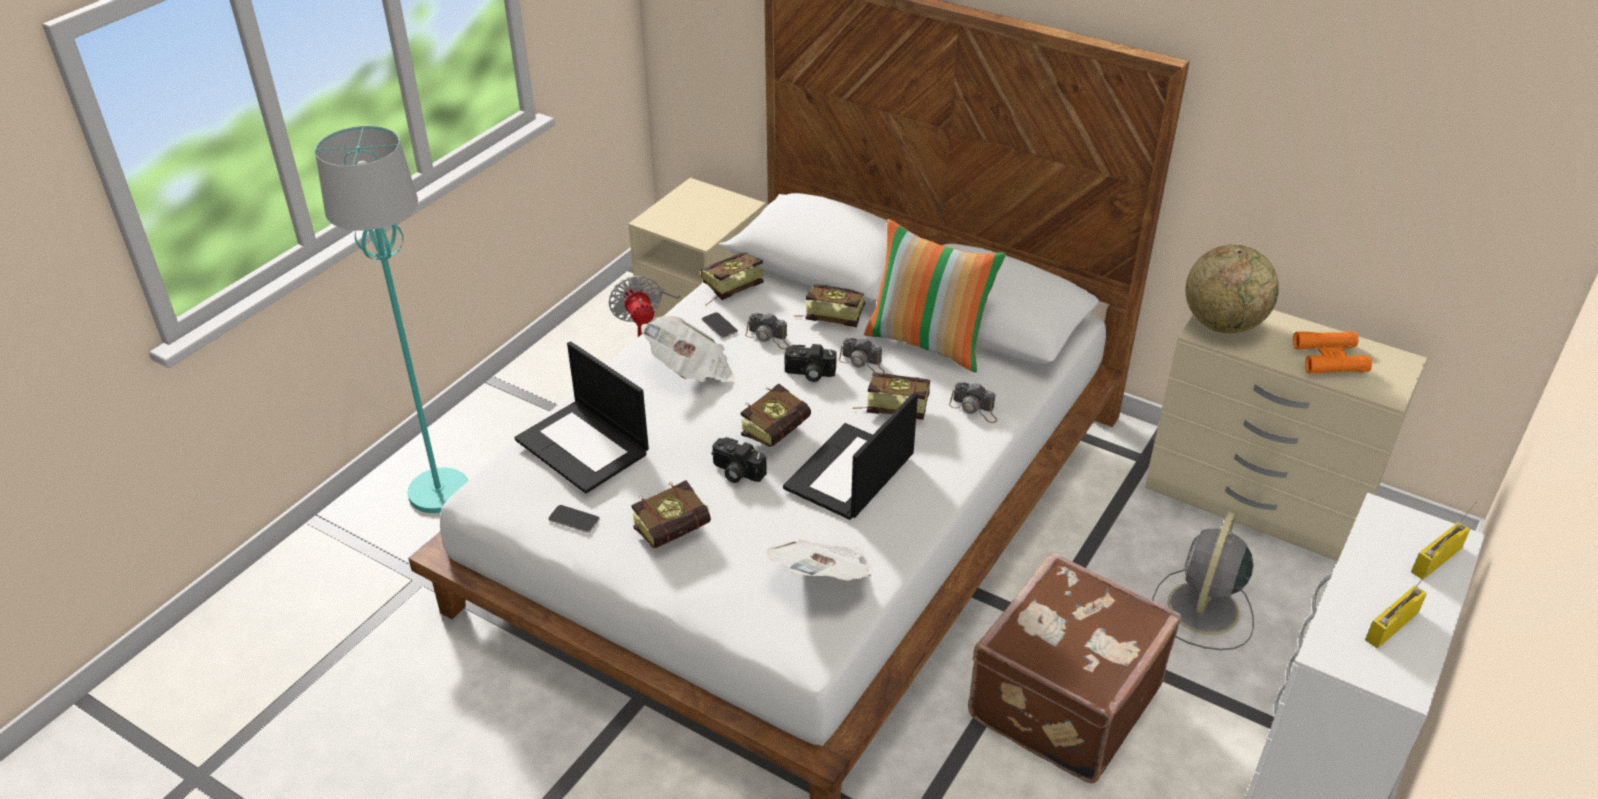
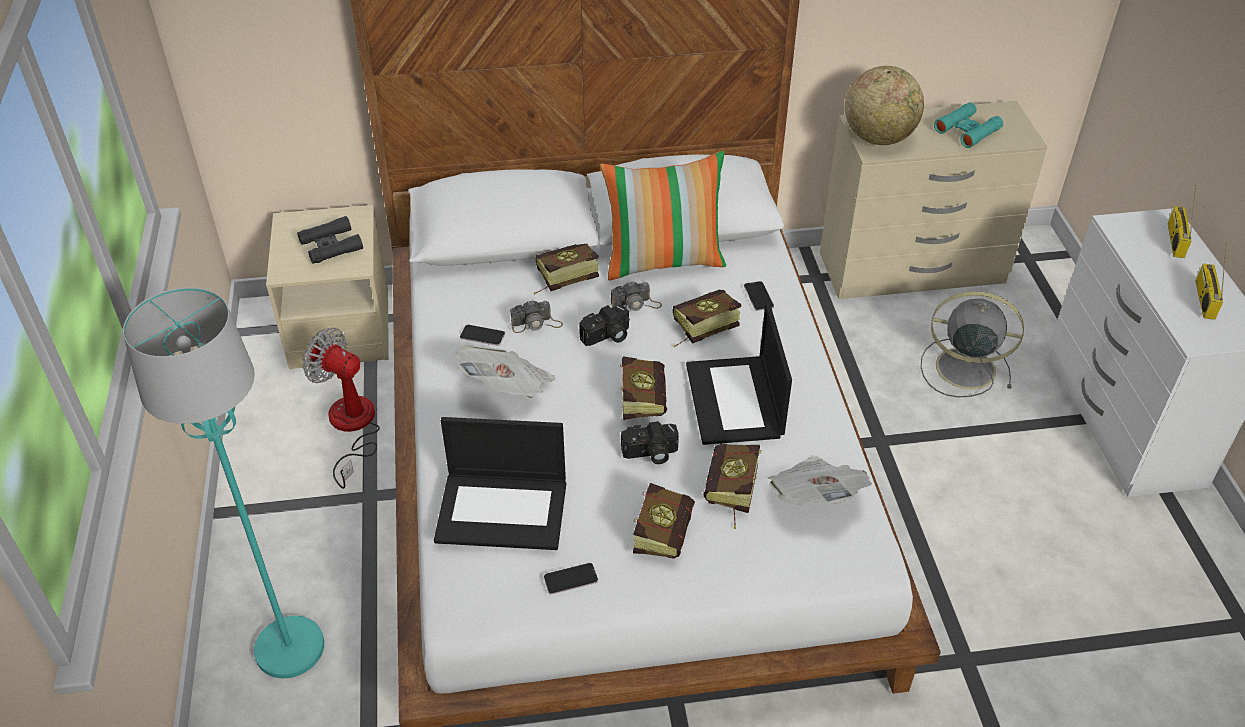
camera: 40 degrees left, 5 degrees up
(702, 217) = (331, 246): none -> black binoculars
(727, 289) = (449, 300): book -> book (730, 495)
(974, 409) = (758, 296): camera -> phone
(1060, 700) = (950, 490): brown suitcase -> none
(1202, 610) = (962, 368): grey fan -> grey fan turned 120 degrees clockwise
(1329, 359) = (967, 130): orange binoculars -> turquoise binoculars

